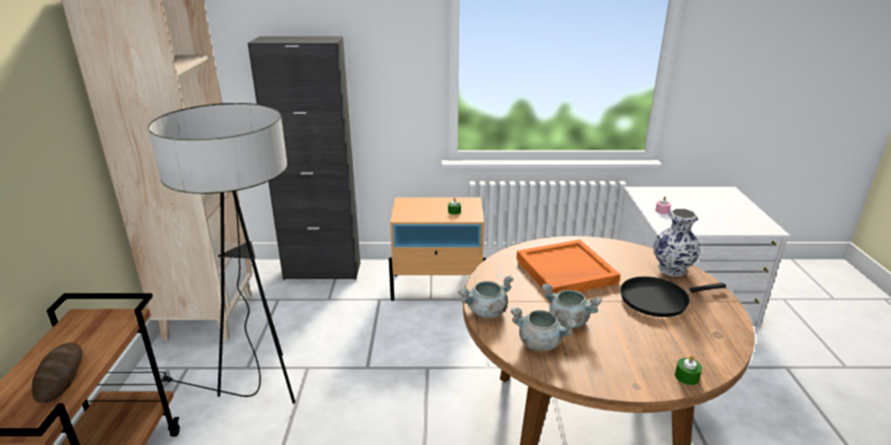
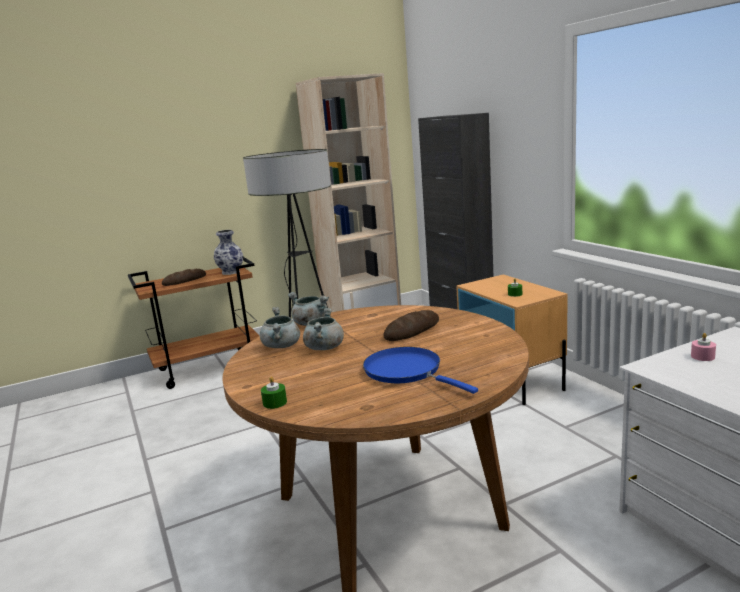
camera: 65 degrees right, 10 degrees down
(565, 271) = (412, 330): orange tray -> bread
(658, 299) = (407, 372): black frying pan -> blue frying pan
(671, 269) = (487, 367): vase -> vase (231, 272)

